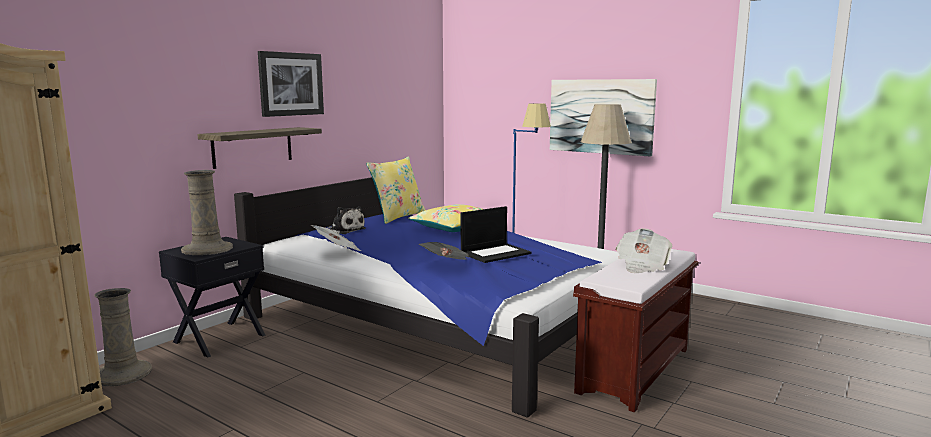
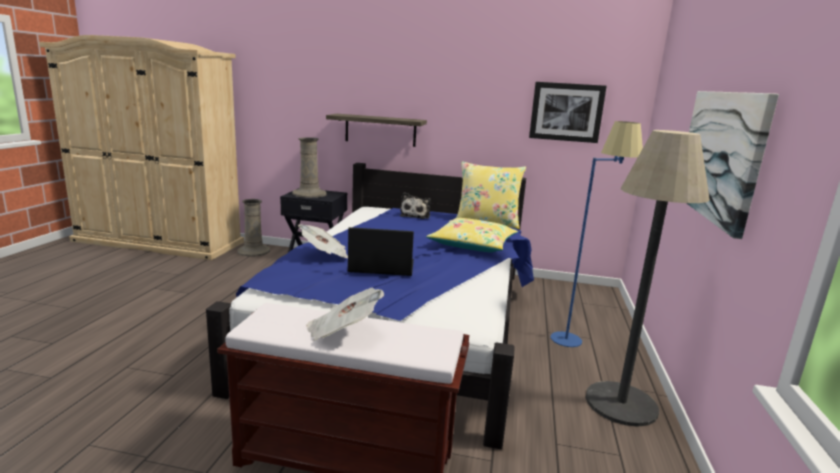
camera: 65 degrees right, 5 degrees up
(291, 84) = (423, 81): picture -> picture (566, 112)
(337, 250) = (350, 221): newspaper -> none
(495, 253) = (380, 267): laptop -> laptop turned 150 degrees clockwise

